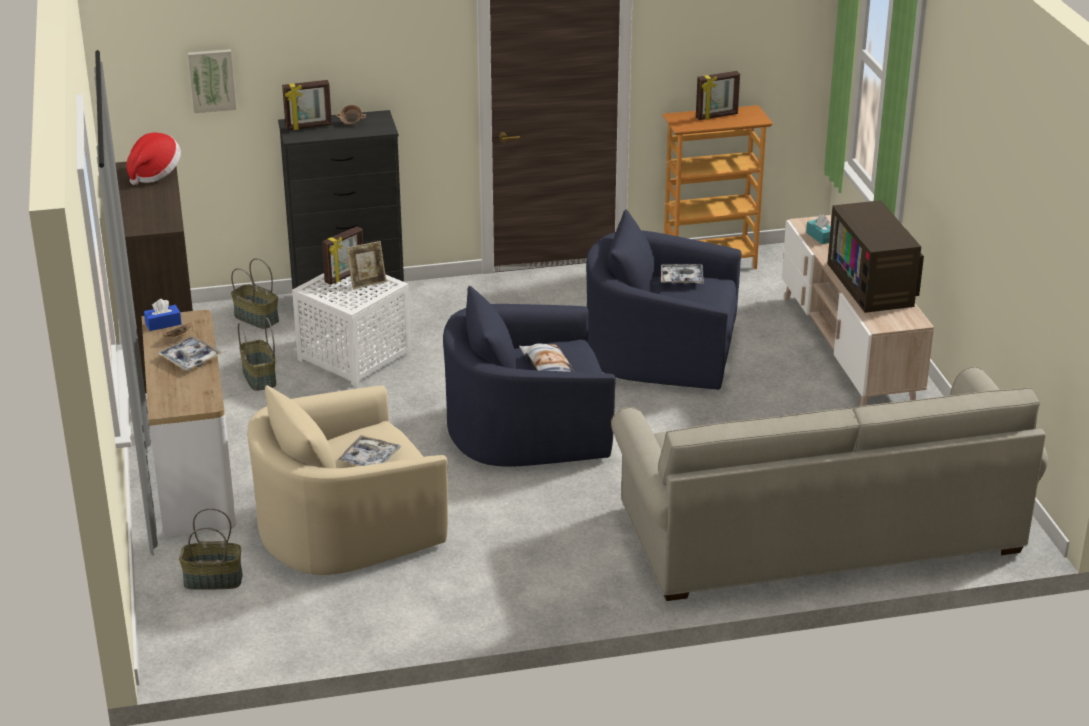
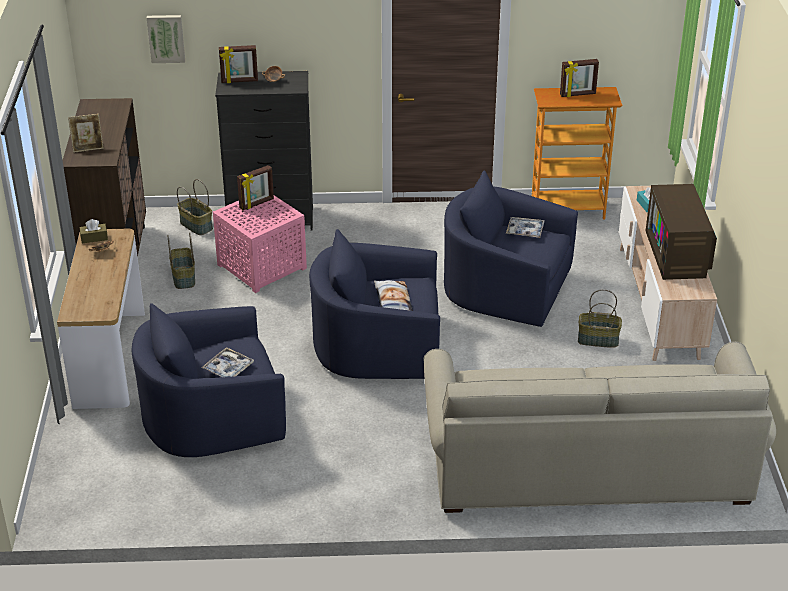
camera: 10 degrees right, 5 degrees up
(154, 174) = (111, 112): hat -> none
(163, 324) = (94, 238): blue tissue box -> brown tissue box
(190, 359) = (105, 271): tray -> none
(212, 580) = (98, 451): basket -> basket (597, 340)
(346, 528) = (212, 417): beige armchair -> blue armchair
(354, 355) = (262, 265): white side table -> pink side table
(367, 282) = (272, 211): picture frame -> picture frame (88, 148)

